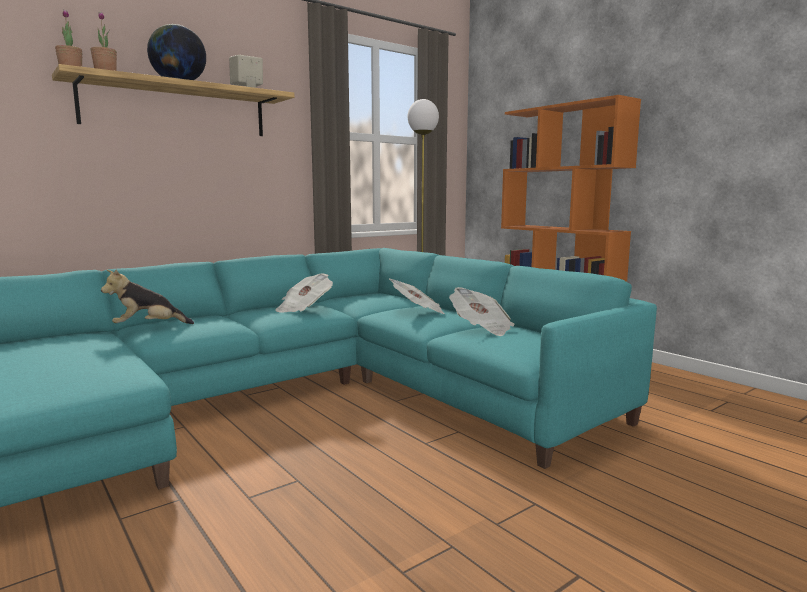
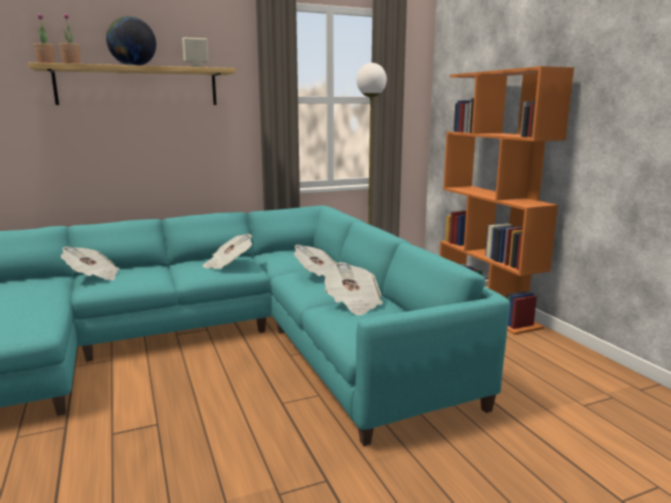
camera: 15 degrees right, 5 degrees up
(148, 327) = (93, 276): plush toy -> newspaper

